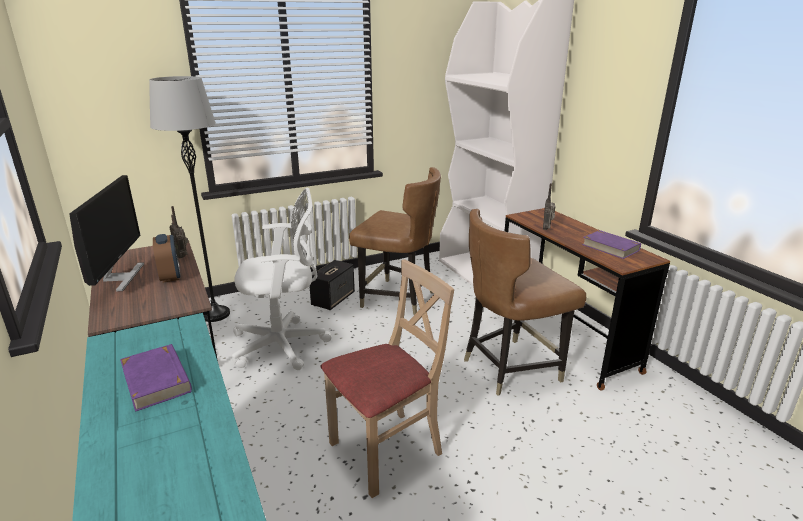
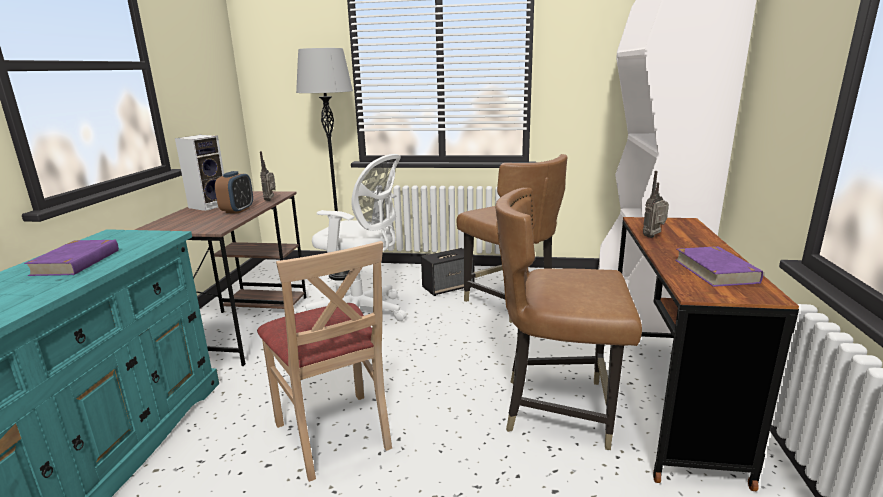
camera: 35 degrees right, 5 degrees down
(119, 277) = (209, 205): monitor -> speaker
(386, 450) = (334, 433): beige chair -> beige chair turned 60 degrees clockwise

